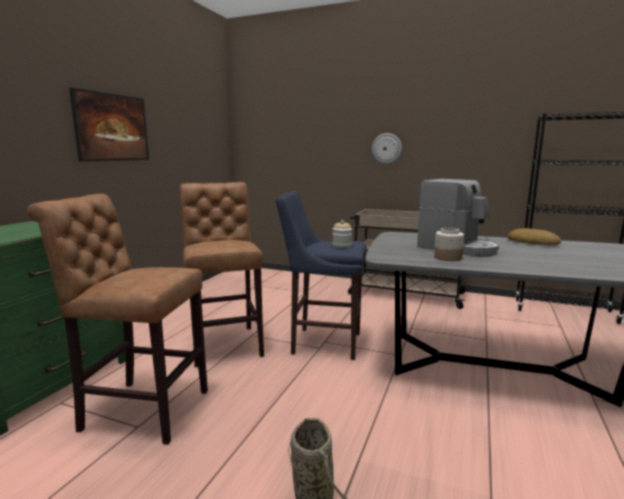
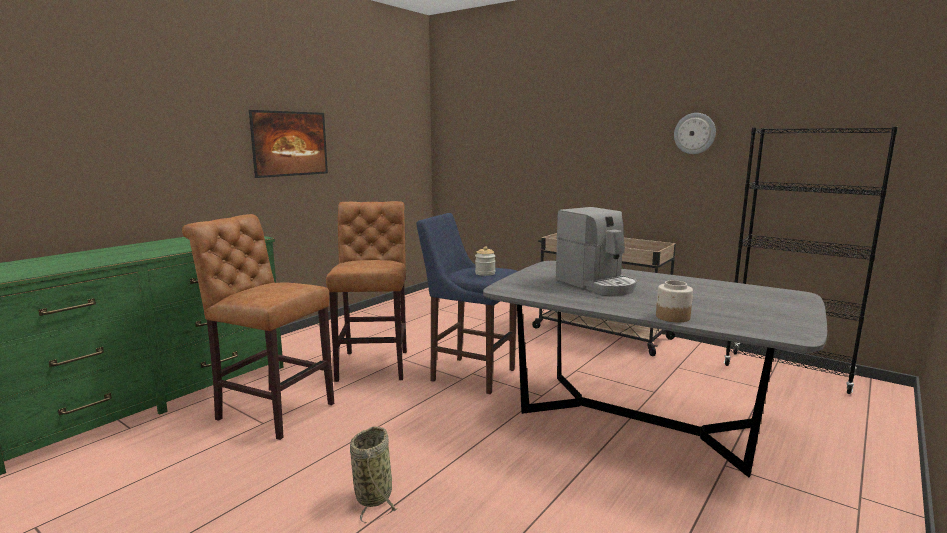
camera: 15 degrees right, 0 degrees up
(386, 148) = (589, 161): wall clock -> wall clock (694, 133)
(447, 258) = (569, 293): jar -> jar (672, 317)
(532, 242) = (698, 283): bread -> none

